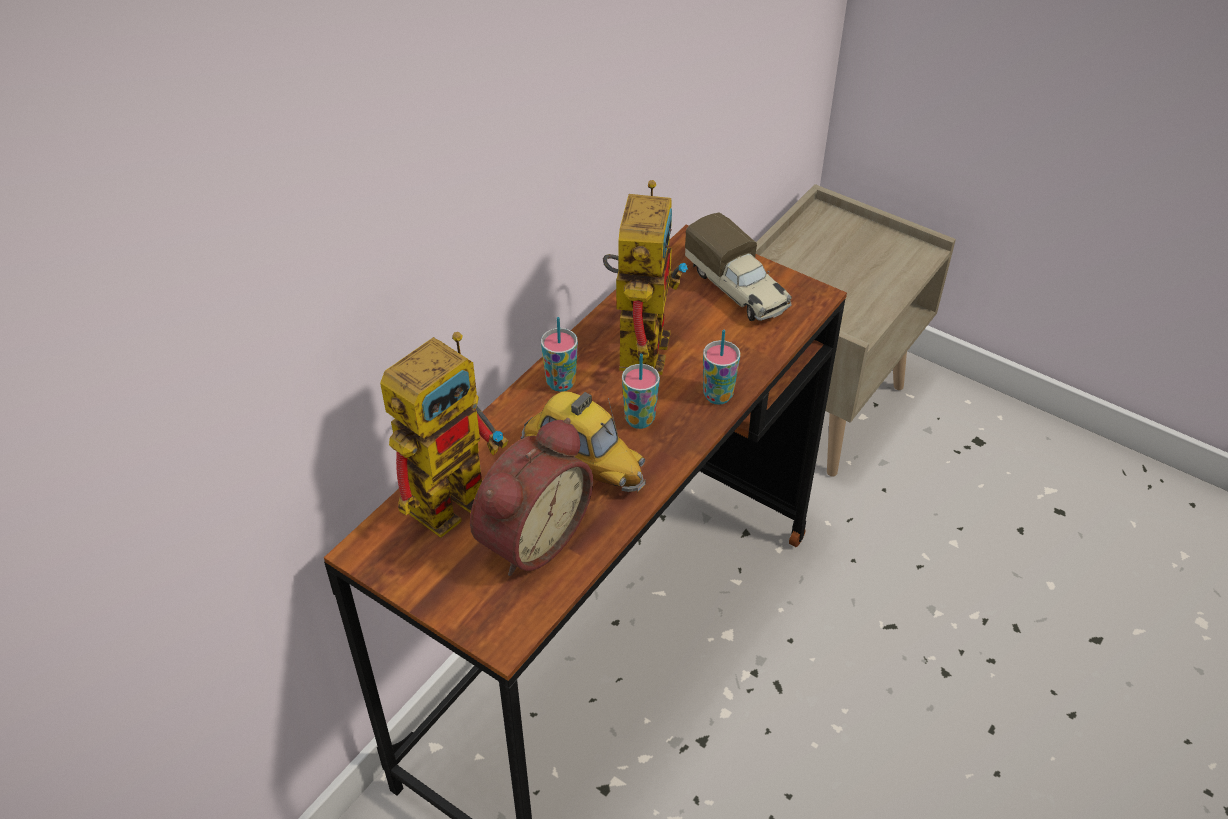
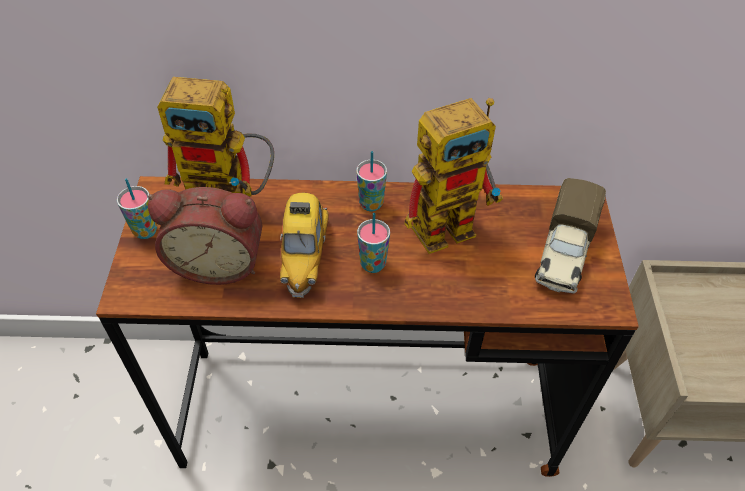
camera: 55 degrees right, 5 degrees up
(718, 396) = (437, 298): cup -> cup (145, 231)

